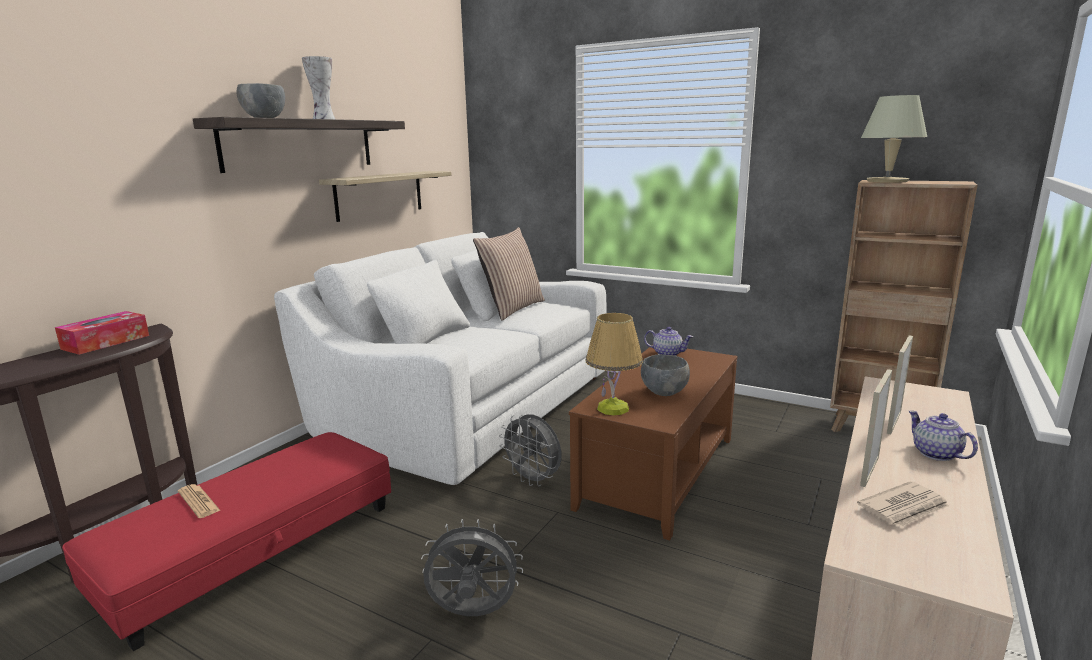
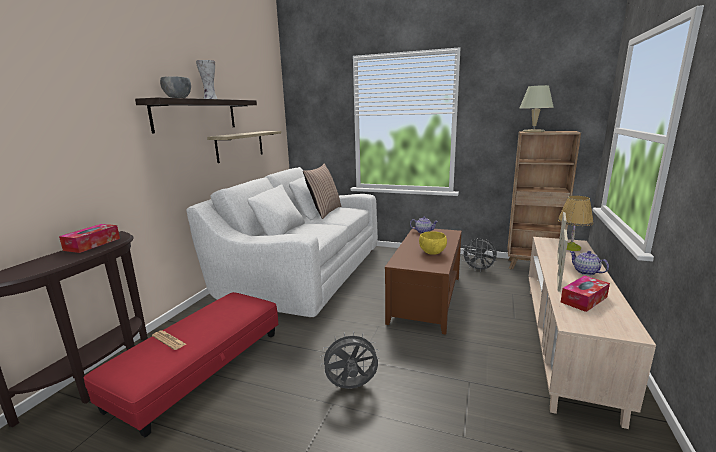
camera: 10 degrees left, 0 degrees up
(533, 480) = (357, 310): grey fan -> grey fan (478, 270)
(613, 408) = (408, 263): table lamp -> table lamp (571, 248)
(664, 392) = (432, 252): grey bowl -> yellow bowl
(905, 508) = (584, 299): newspaper -> tissue box

